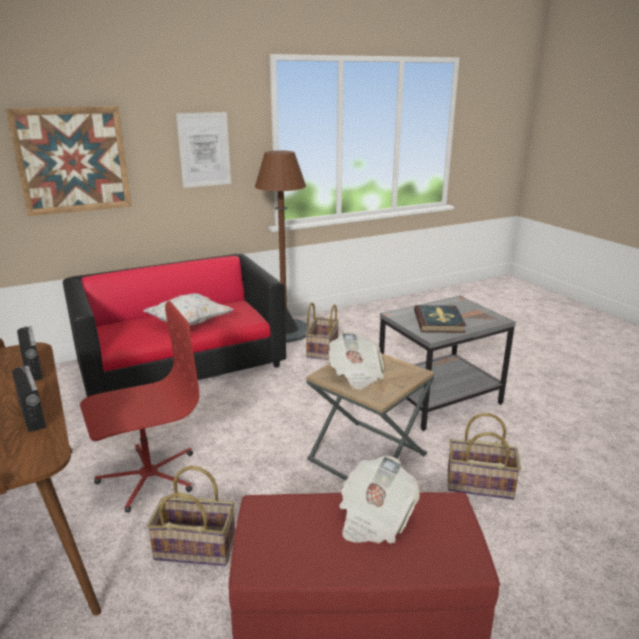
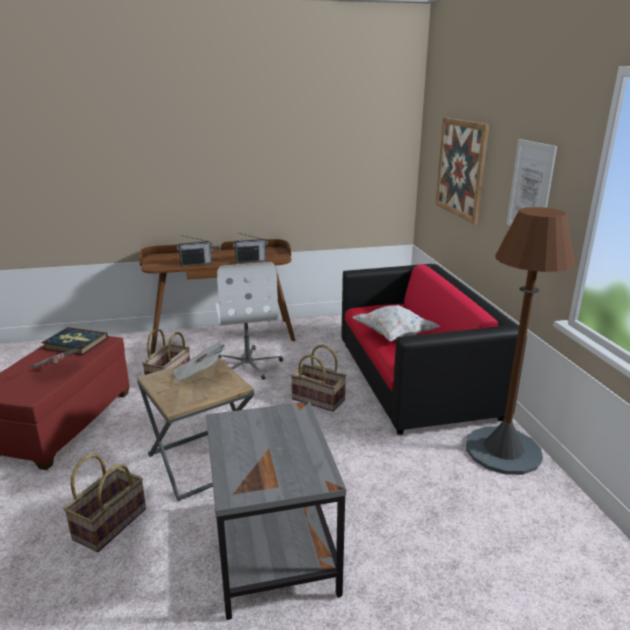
camera: 105 degrees right, 0 degrees up
(148, 476) = (248, 364): red office chair -> white office chair
(321, 349) = (442, 474): basket -> basket (319, 399)
(439, 322) = (257, 436): book -> book (75, 343)

